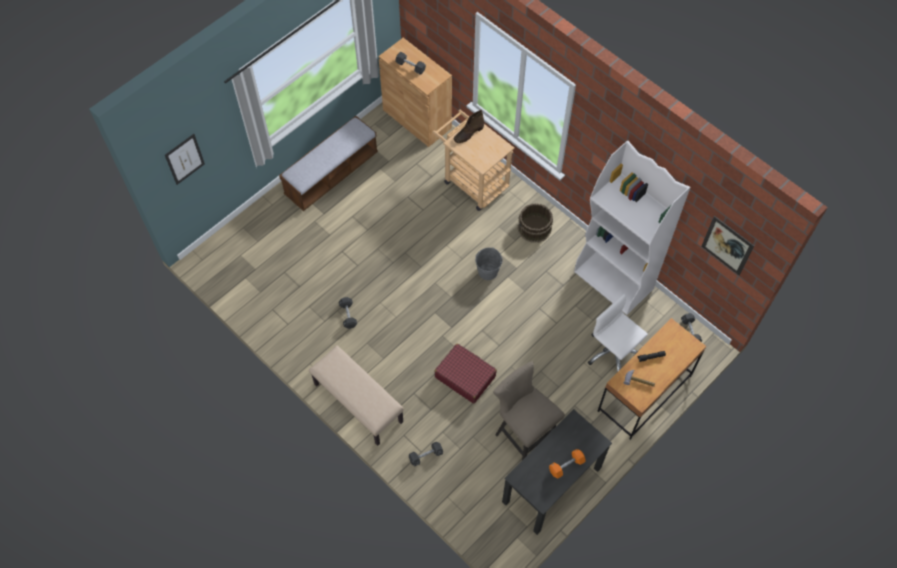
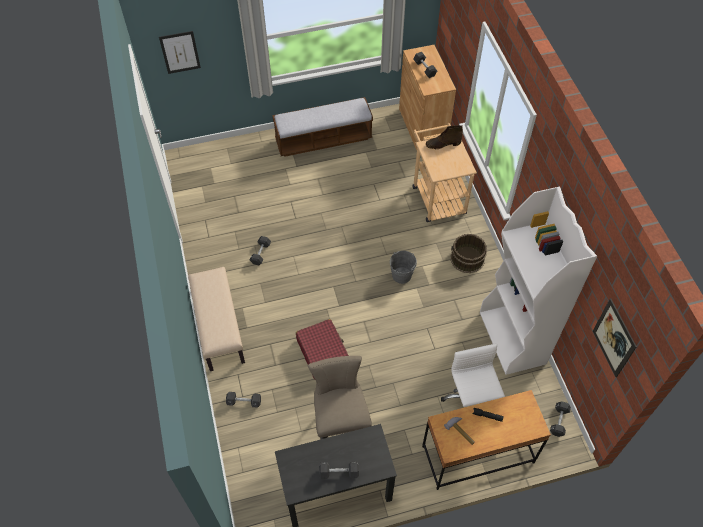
camera: 30 degrees right, 5 degrees down
(566, 465) = (339, 472): orange dumbbell -> black dumbbell

